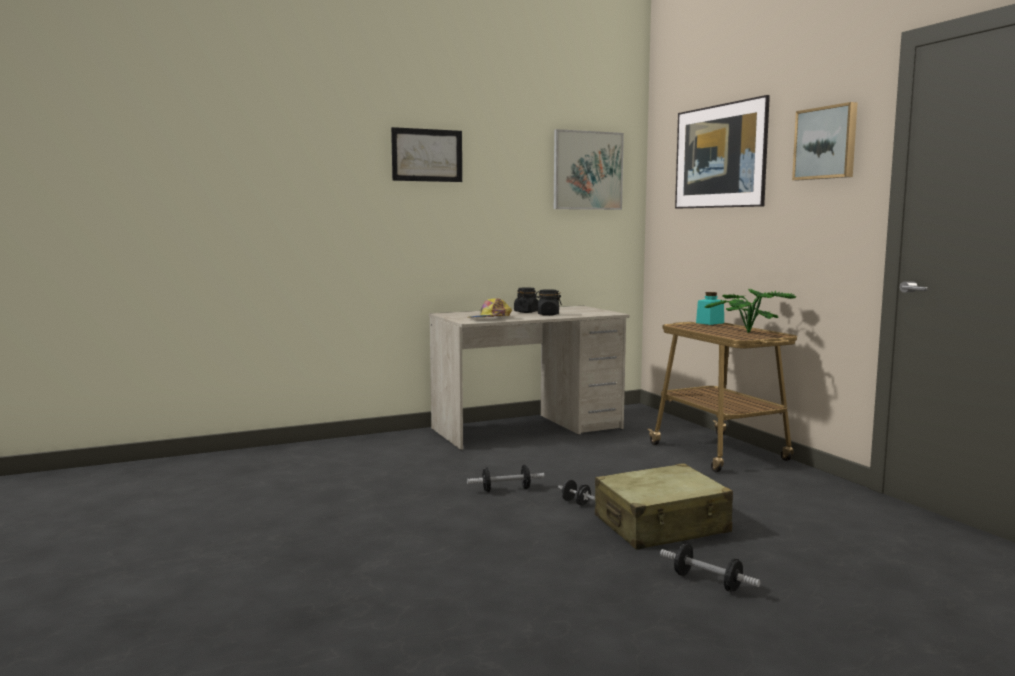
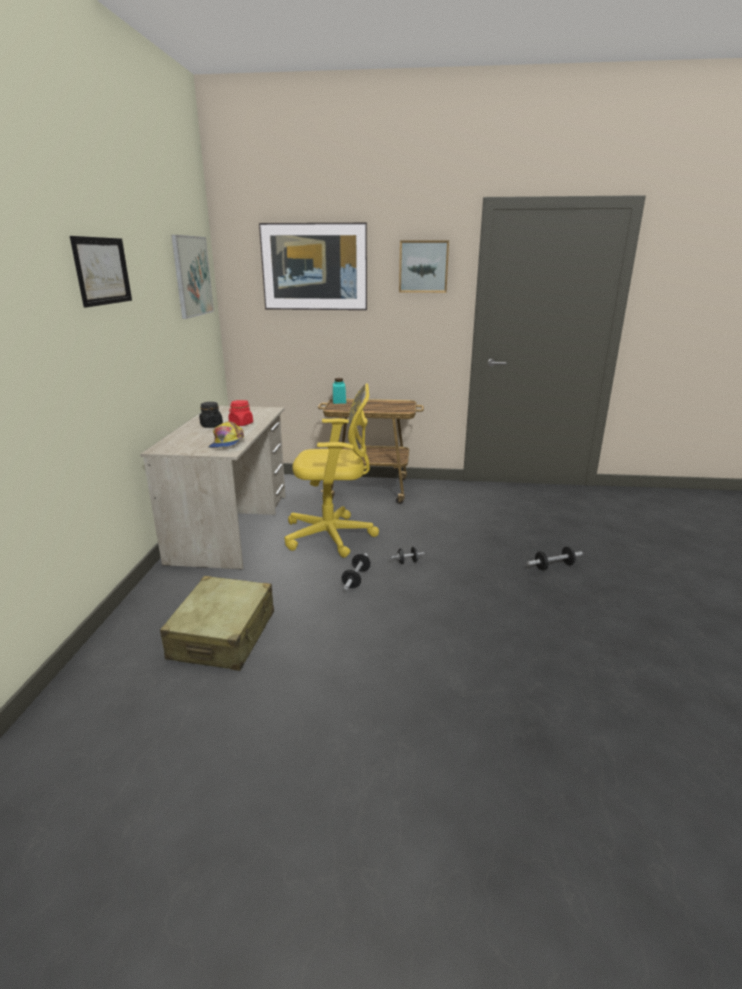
camera: 60 degrees left, 15 degrees up
(547, 314) = (241, 424): black jar -> red jar
(577, 463) = (333, 536): none -> yellow office chair
(661, 525) = (468, 549): beige suitcase -> beige suitcase (223, 635)
(749, 333) = (388, 405): potted plant -> none

